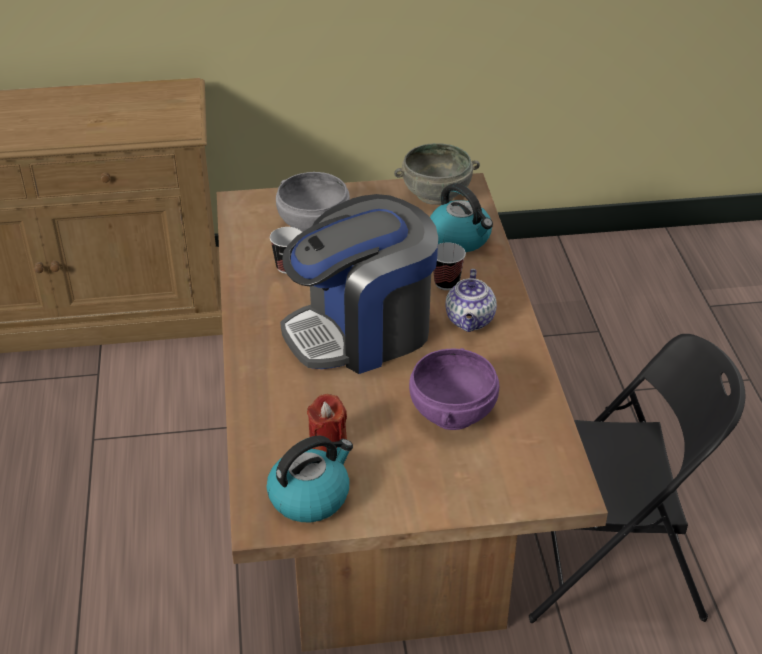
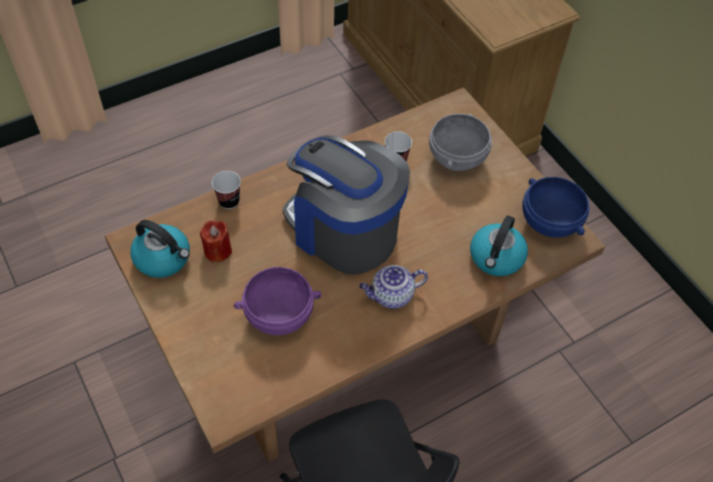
camera: 65 degrees right, 15 degrees up
(436, 194) = (549, 222): grey bowl -> blue bowl
(446, 283) = (431, 266): cup -> cup (229, 201)

